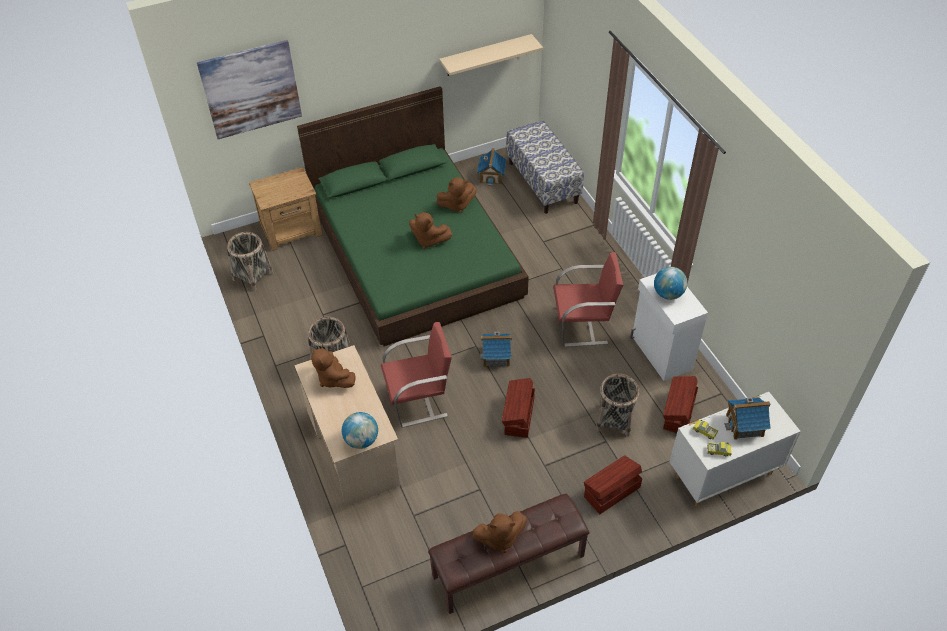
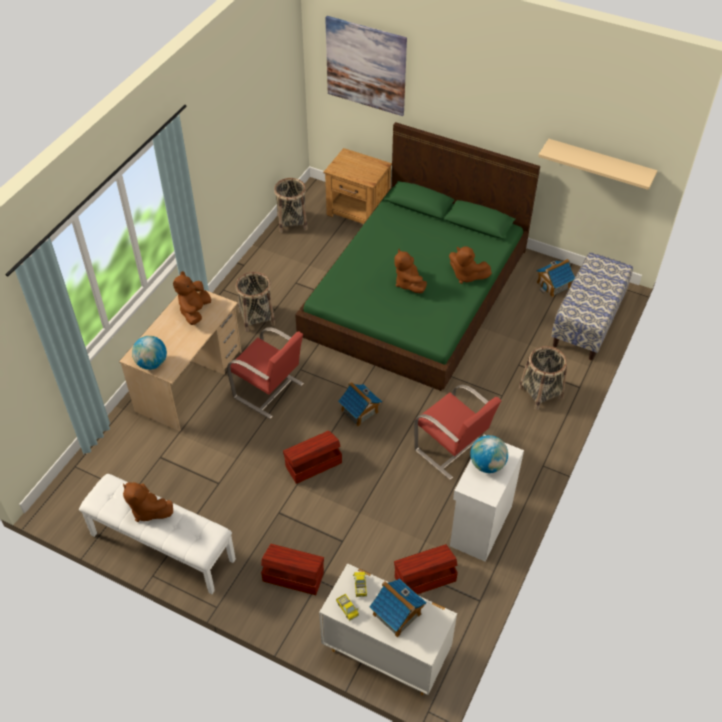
camera: 50 degrees right, 0 degrees up
(508, 566) = (162, 547): brown bench -> white bench
(614, 420) = (371, 534): basket -> basket (540, 393)

